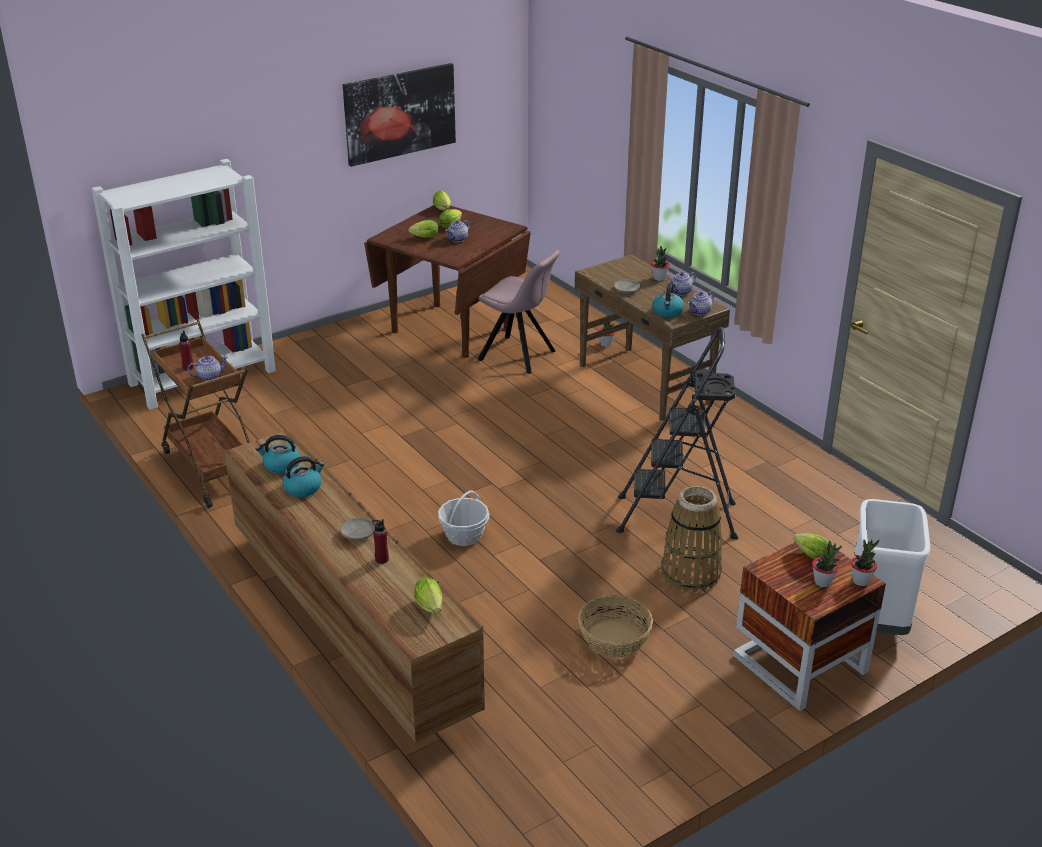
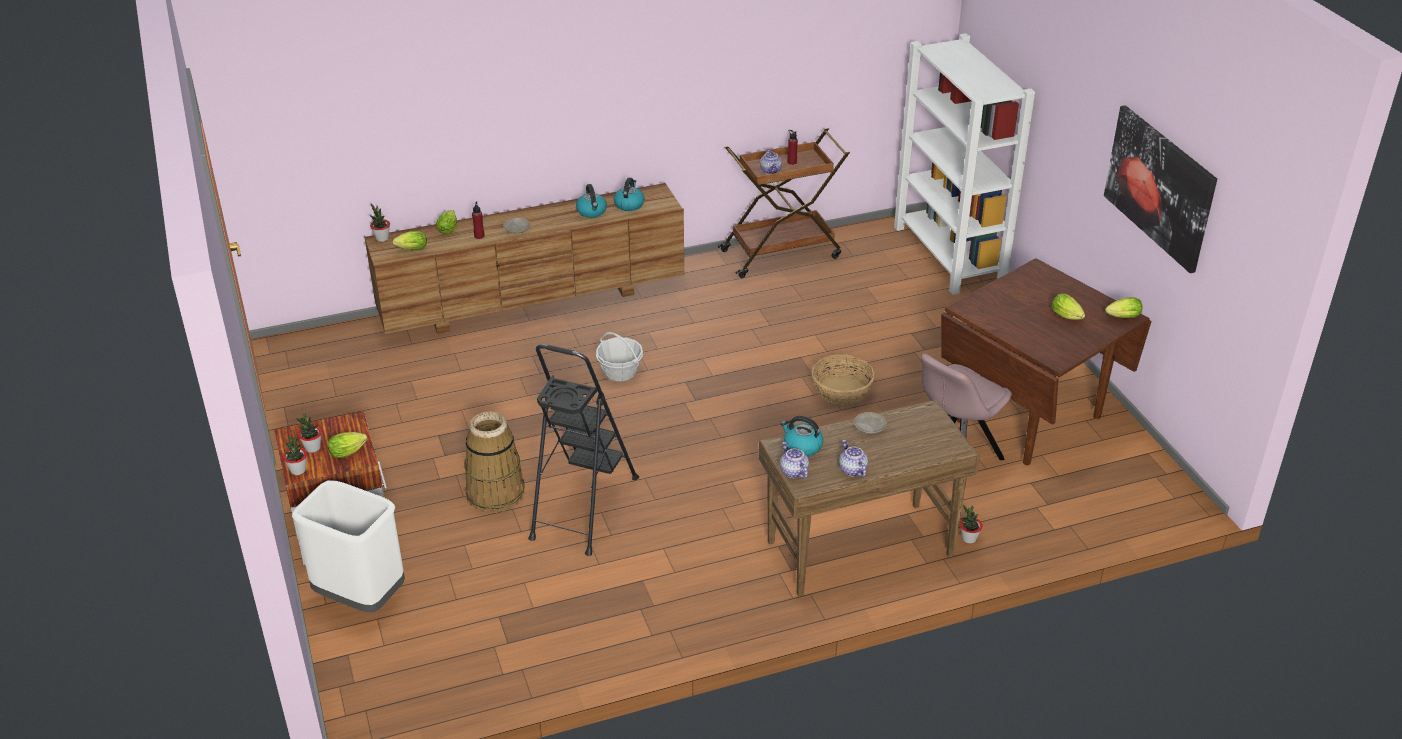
camera: 105 degrees right, 5 degrees up
(423, 237) = (1033, 294): lettuce -> lettuce (448, 229)
(458, 239) = (1024, 316): teapot -> none
(614, 639) = (438, 428): basket -> basket (841, 390)
(659, 278) = (897, 461): potted plant -> potted plant (382, 238)

